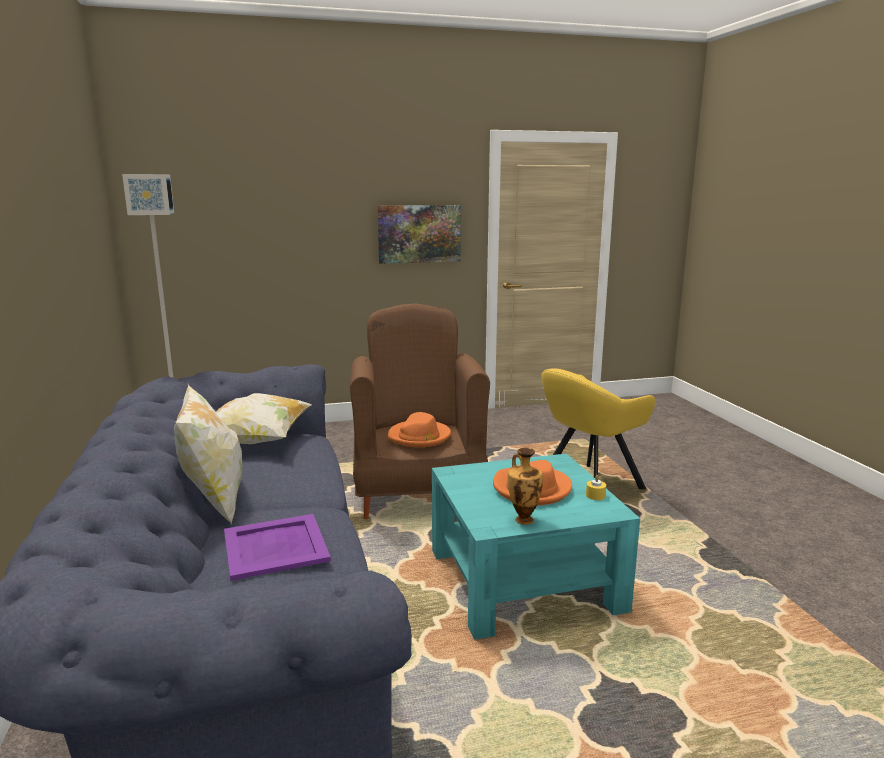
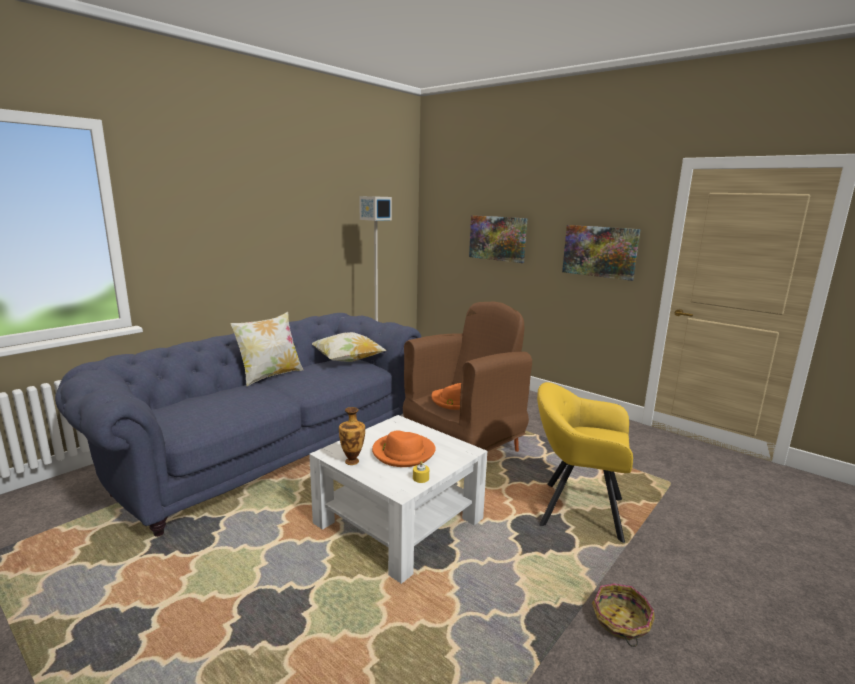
camera: 55 degrees right, 0 degrees up
(276, 231) = (497, 238): none -> picture
(276, 545) = (229, 400): purple tray -> none
(524, 580) = (399, 521): turquoise coffee table -> white coffee table
(733, 530) = (620, 622): none -> basket

